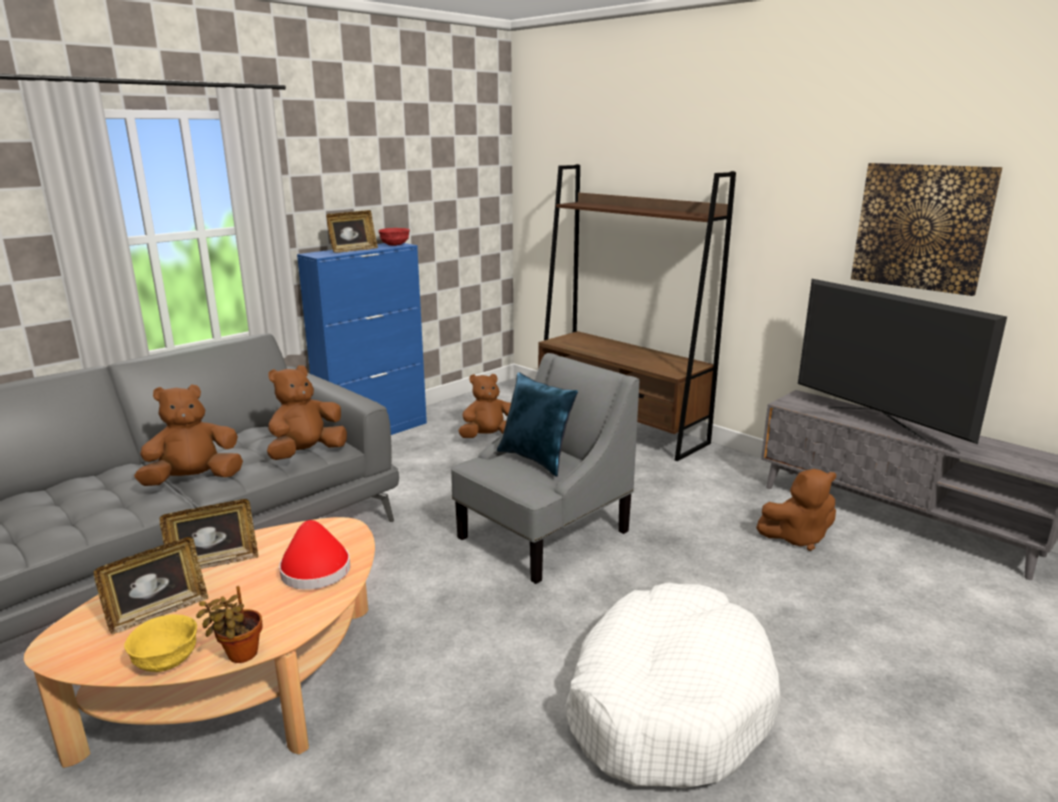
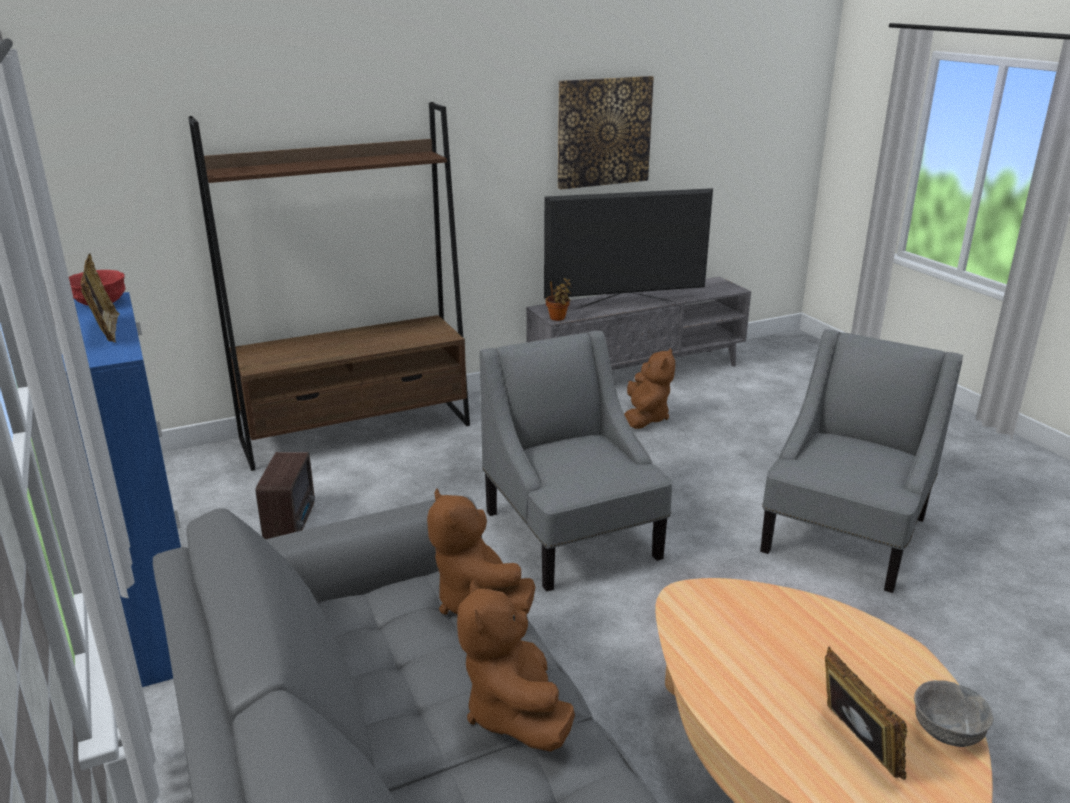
camera: 70 degrees left, 5 degrees up
(167, 660) = (946, 731): yellow bowl -> grey bowl
(214, 562) = (746, 700): picture frame -> none
(239, 655) = (935, 678): potted plant -> potted plant (558, 318)
(315, 568) = (775, 621): red hat -> none
(488, 437) = (292, 521): brown plush toy -> radio
(536, 459) = (578, 455): blue pillow -> none
(668, 702) = (845, 534): white dog bed -> grey armchair

